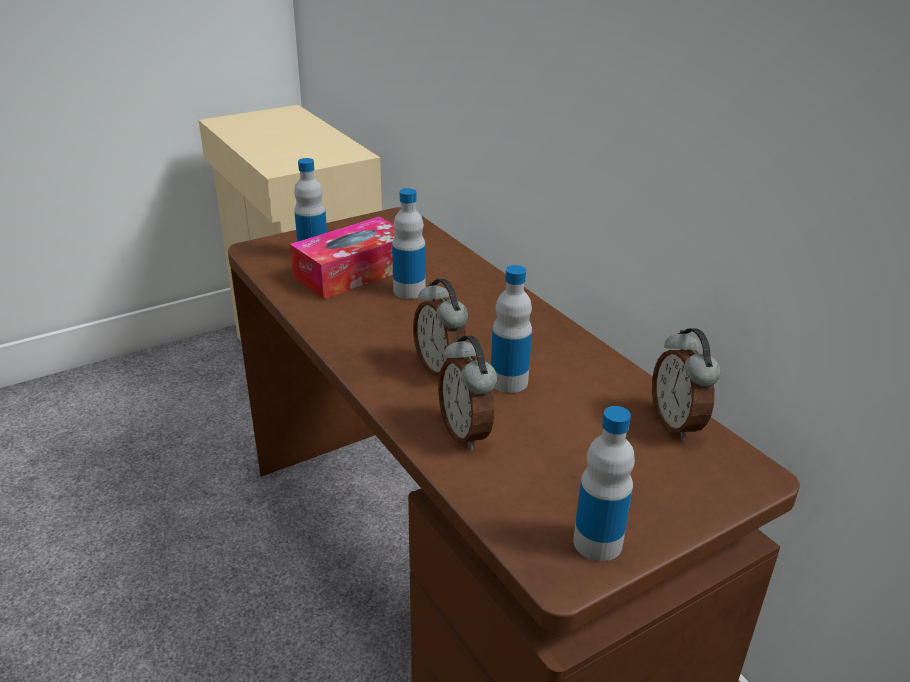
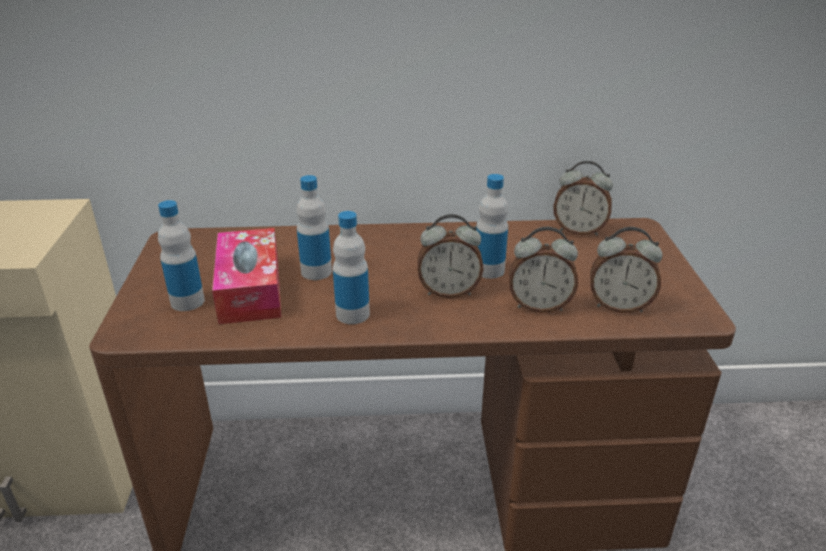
camera: 60 degrees left, 0 degrees up
(521, 493) = (619, 306): none -> alarm clock
(597, 542) = (678, 295): bottle -> bottle (352, 314)

